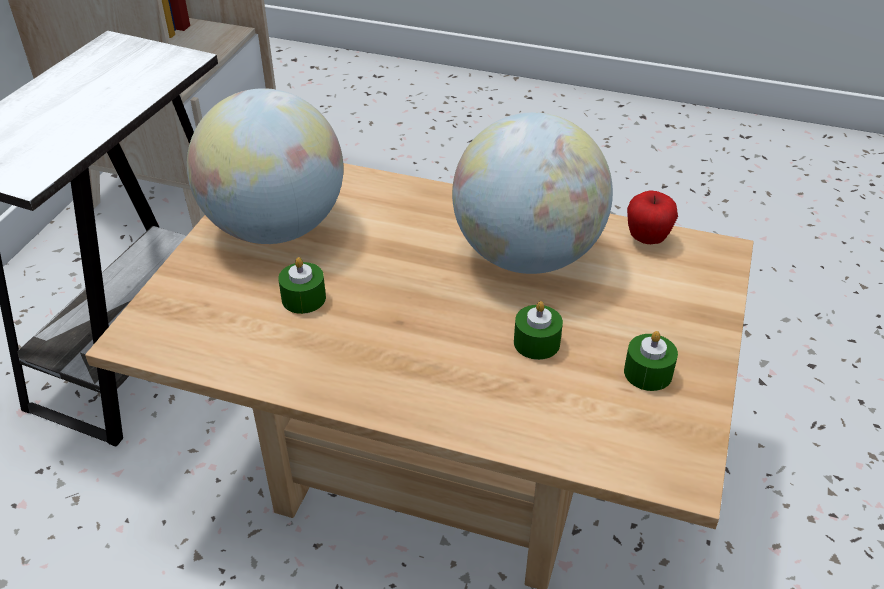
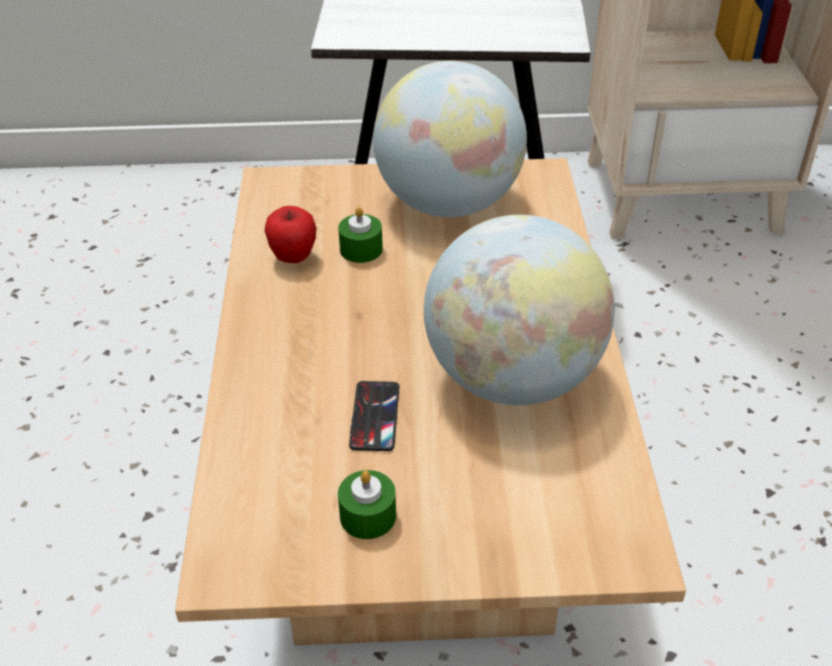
camera: 70 degrees right, 0 degrees up
(536, 343) = (374, 416): green candle -> phone
(647, 239) = (611, 476): apple -> apple (293, 257)

